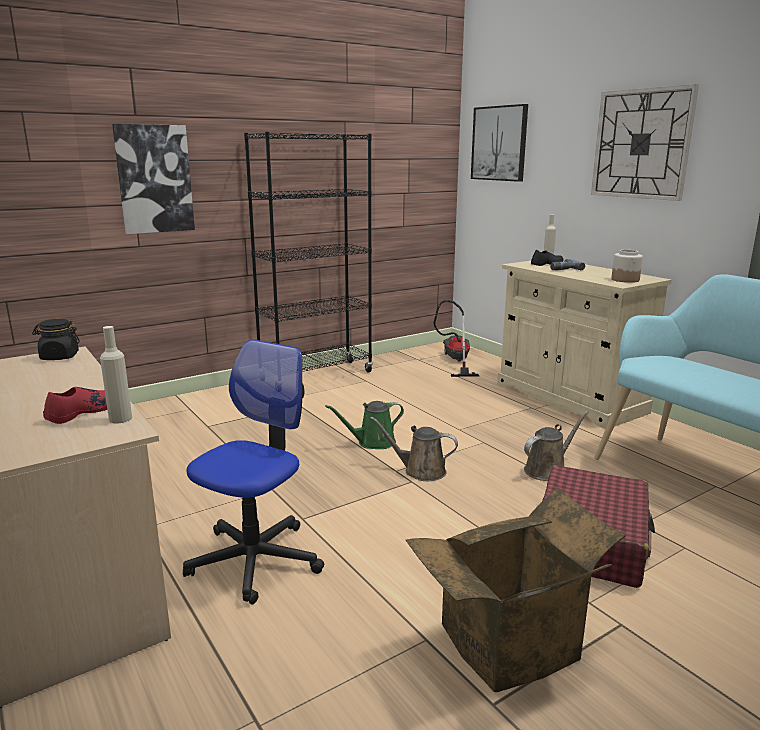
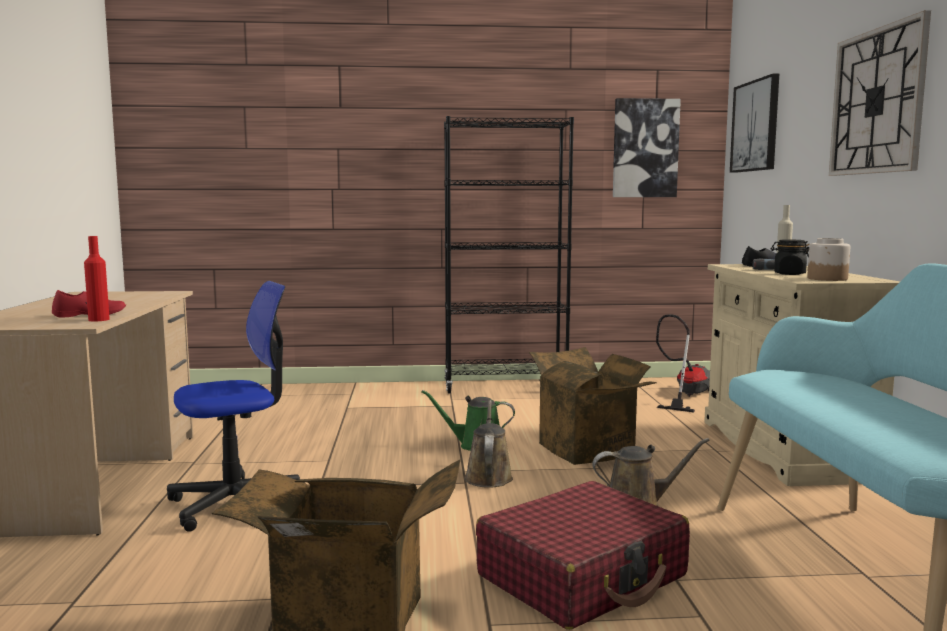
camera: 30 degrees right, 10 degrees down
(59, 357) = (159, 293): black jar -> black jar (789, 274)
(120, 419) = (99, 319): beige bottle -> red bottle
(154, 179) = (352, 166): picture -> picture (645, 148)
(420, 471) = (488, 476): brown watering can -> brown watering can turned 45 degrees clockwise
(457, 426) = (591, 449): none -> cardboard box

